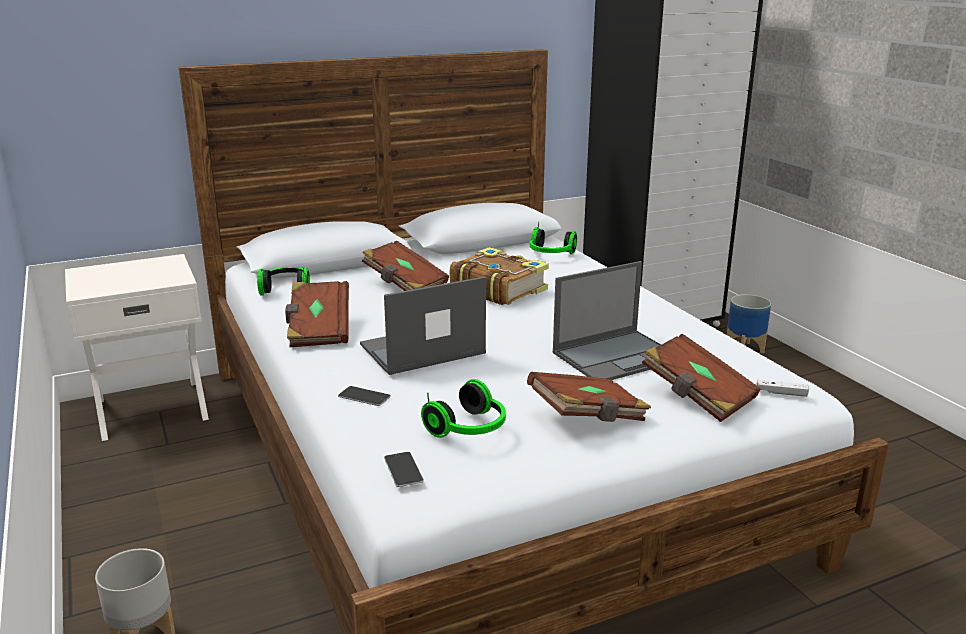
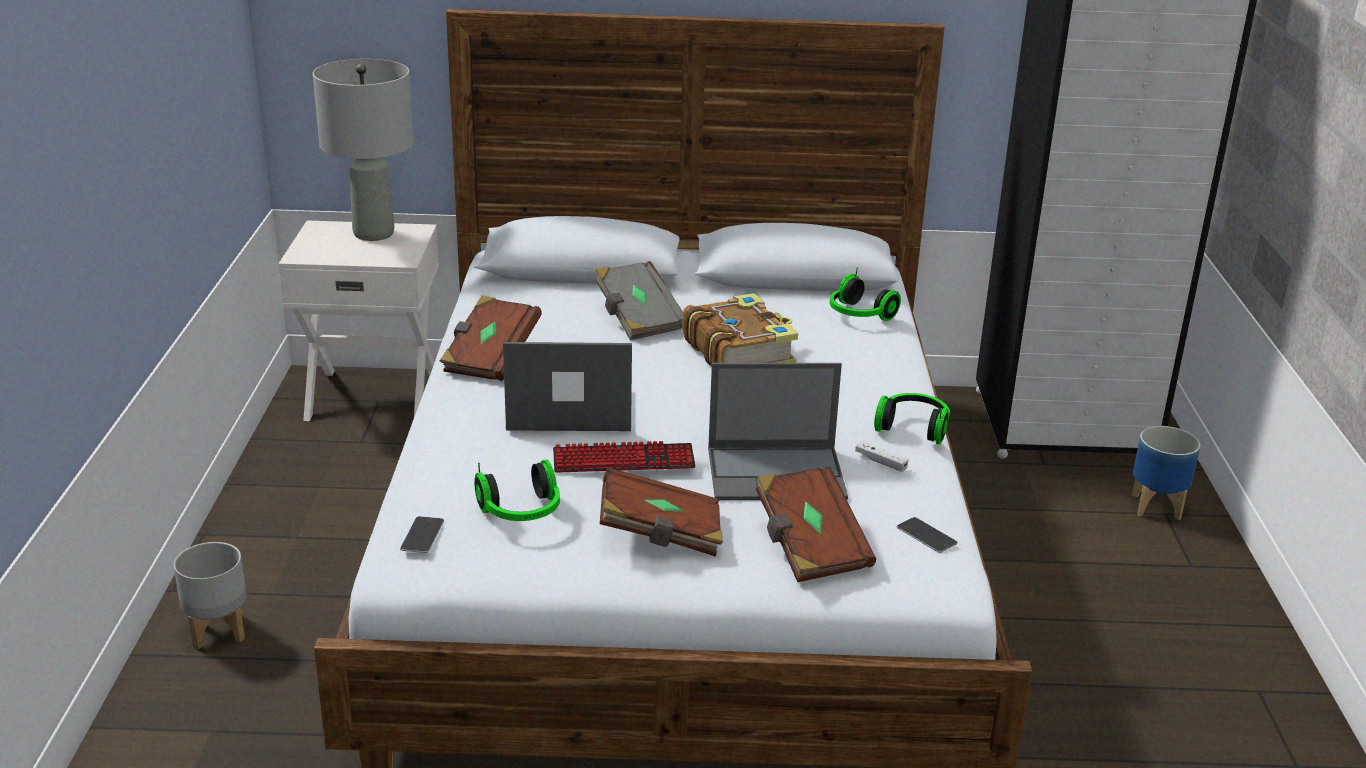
camera: 25 degrees right, 5 degrees up
(136, 267) = (374, 234): none -> grey table lamp
(286, 289) = (505, 296): headphones -> headphones (913, 428)
(364, 396) = (462, 448): phone -> phone (926, 535)
(404, 284) = (638, 318): brown book -> grey book
(505, 373) = (623, 460): none -> keyboard
(781, 393) = (914, 570): white game controller -> white game controller (881, 462)

